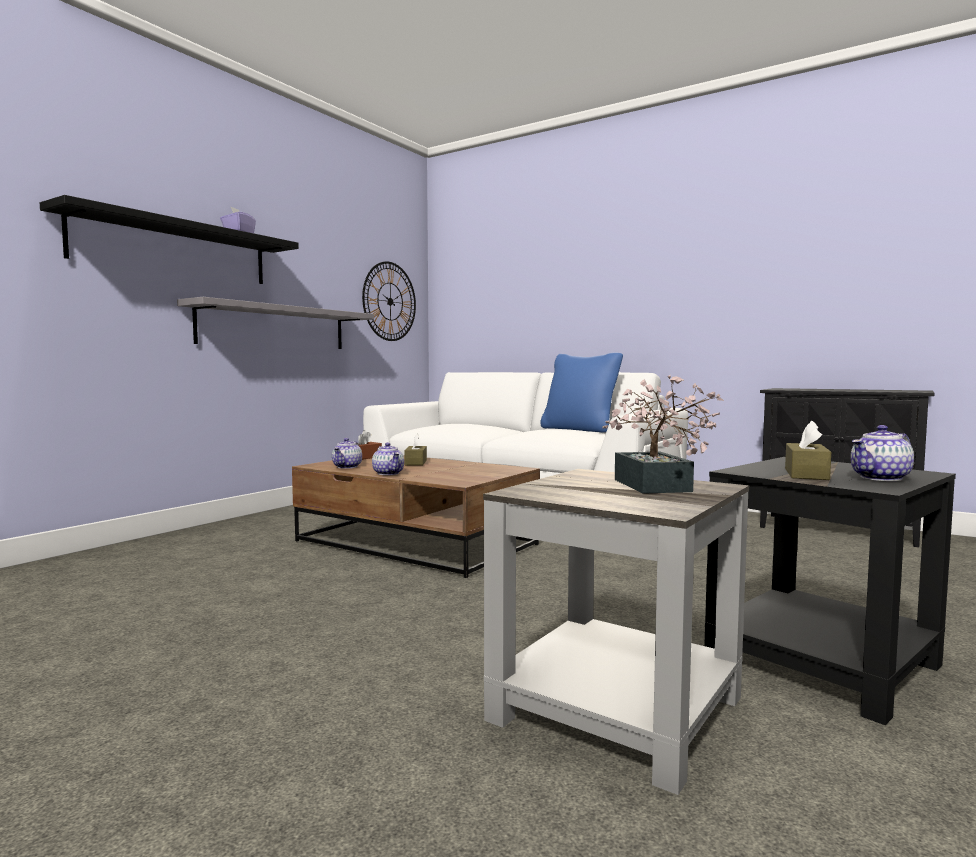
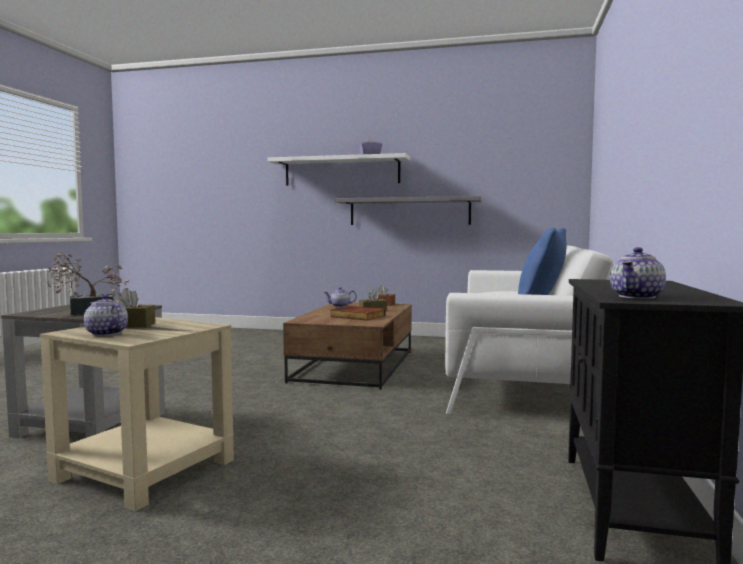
camera: 70 degrees right, 0 degrees up
(174, 250) = (341, 171): black shelf -> white shelf
(388, 473) = (322, 311): teapot -> teapot (637, 296)
(390, 301) = (532, 181): wall clock -> none
(453, 468) = (356, 316): none -> book
(823, 663) = (142, 470): black side table -> beige side table

